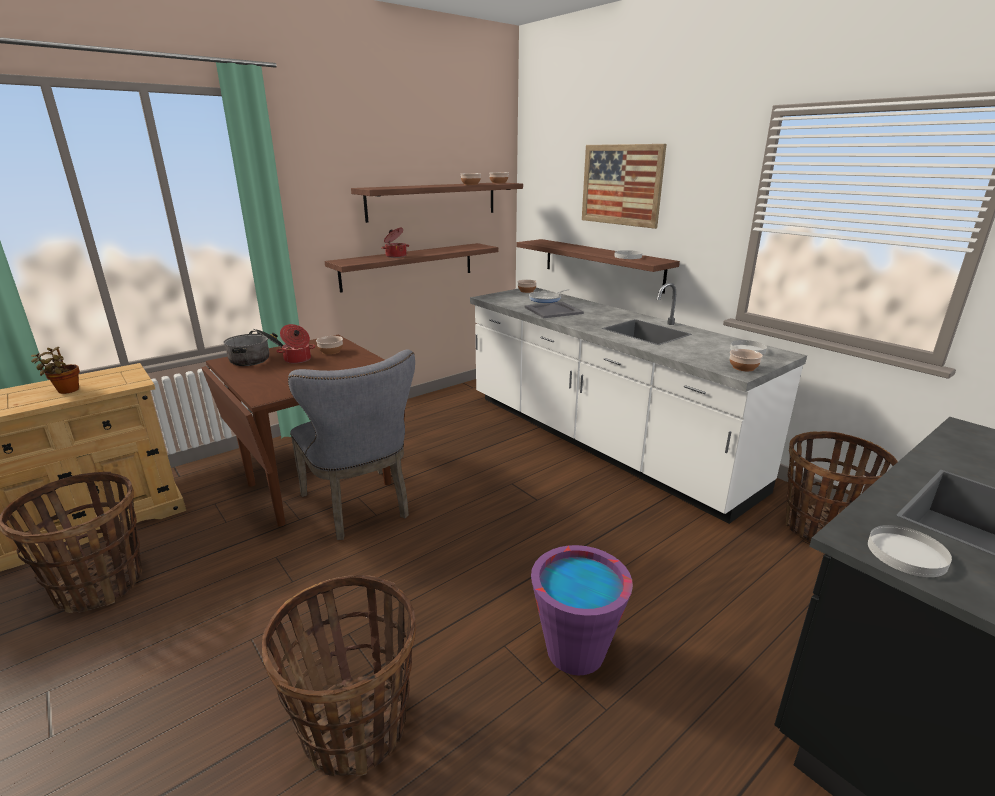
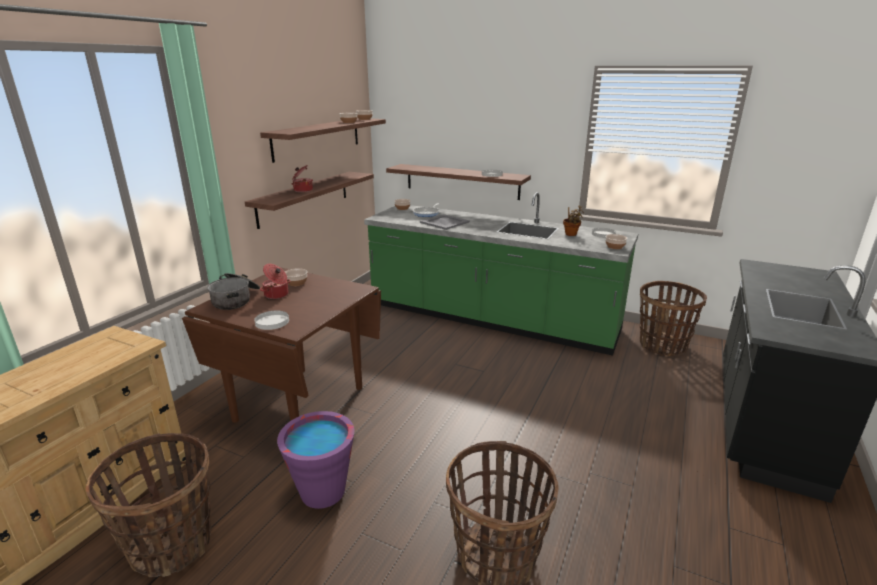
camera: 25 degrees left, 0 degrees up
(66, 391) = (75, 366): potted plant -> potted plant (571, 234)
(360, 508) = (355, 412): grey chair -> none
(575, 651) = (589, 459): purple bucket -> purple bucket (323, 491)
(600, 441) = (491, 319): white counter -> green counter
(621, 185) = (475, 119): picture -> none
(906, 553) = (795, 334): white plate -> white plate (272, 322)

